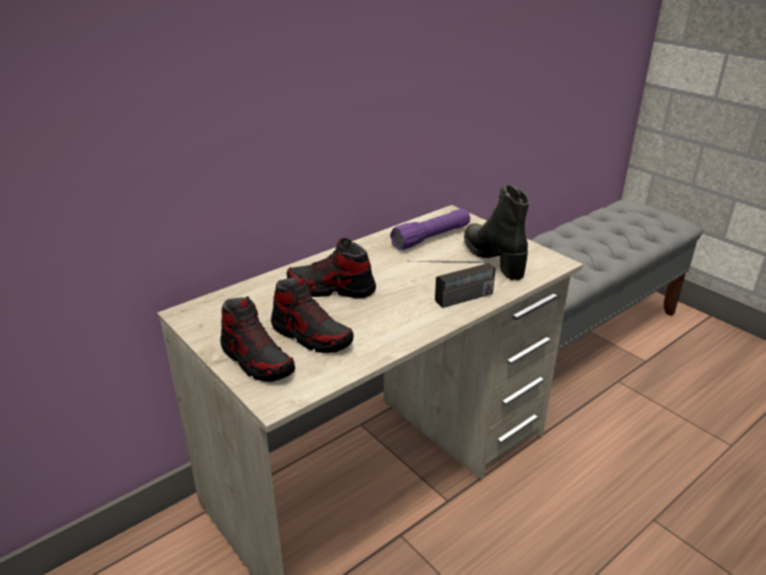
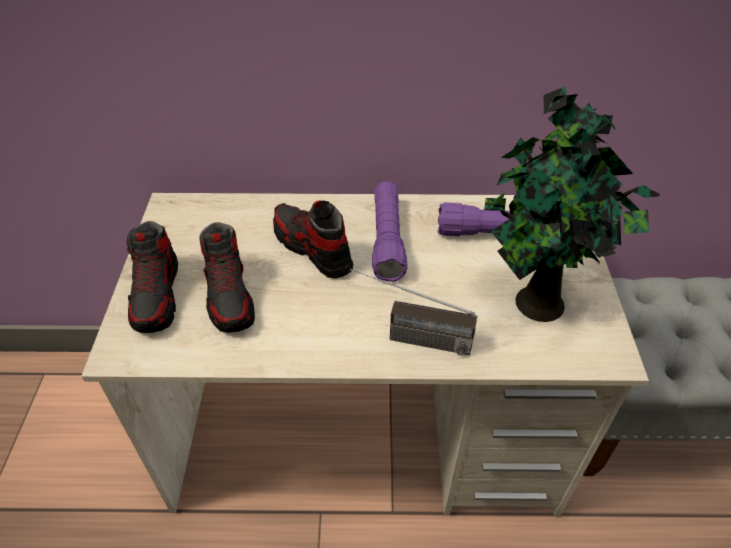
camera: 40 degrees right, 15 degrees up
(373, 266) = (387, 240): none -> purple flashlight
(494, 258) = (535, 304): black boot -> potted plant

